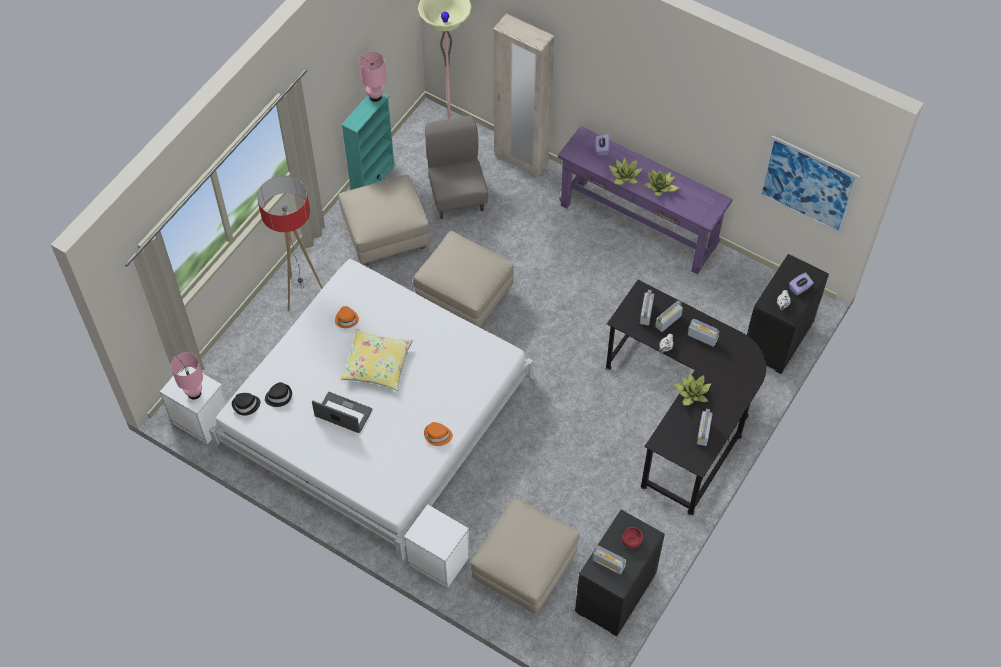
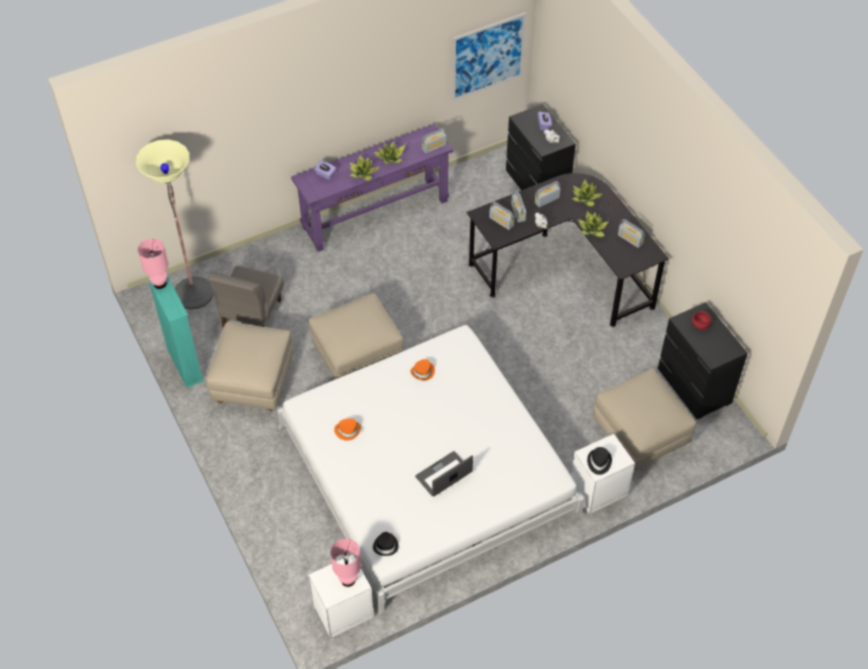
camera: 60 degrees left, 5 degrees down
(278, 396) = (393, 516): black hat -> black hat (599, 462)
(301, 293) = (265, 472): floor lamp -> none
(377, 364) = (410, 428): yellow pillow -> none
(438, 435) = (509, 417): orange hat -> orange hat (423, 372)
(457, 195) = (251, 313): grey chair -> grey chair turned 90 degrees counterclockwise
(521, 159) = (250, 255): beige wardrobe -> none
(608, 563) = (712, 347): radio -> radio (434, 147)
(729, 370) = (585, 198): none -> potted plant

